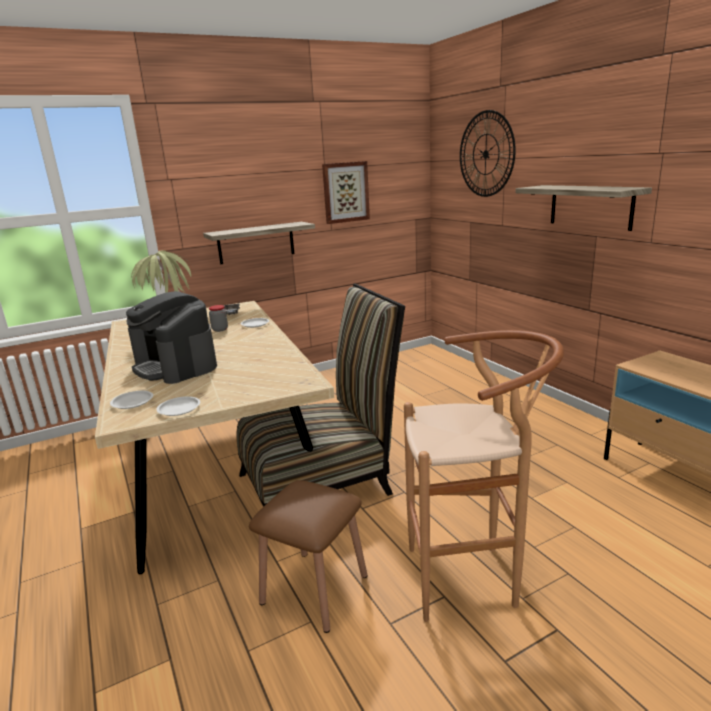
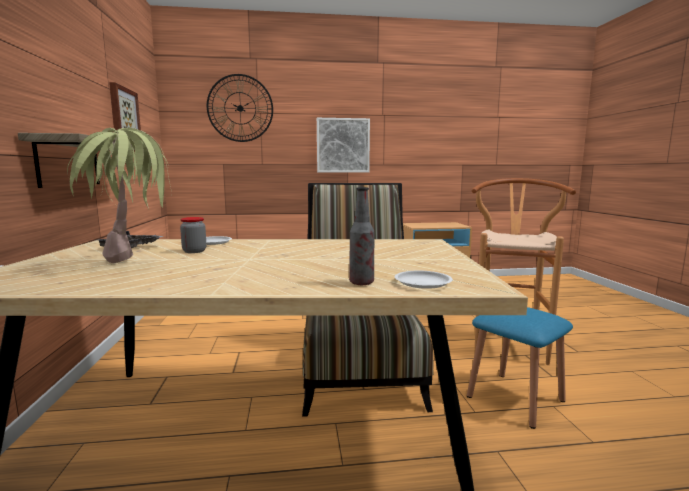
camera: 70 degrees left, 10 degrees down
(133, 386) = (361, 283): none -> bottle
(176, 366) = (309, 267): coffee machine -> none
(179, 409) = (460, 268): white plate -> none
(314, 589) = (515, 398): brown stool -> blue stool
(590, 206) = (343, 145): shelf -> picture

